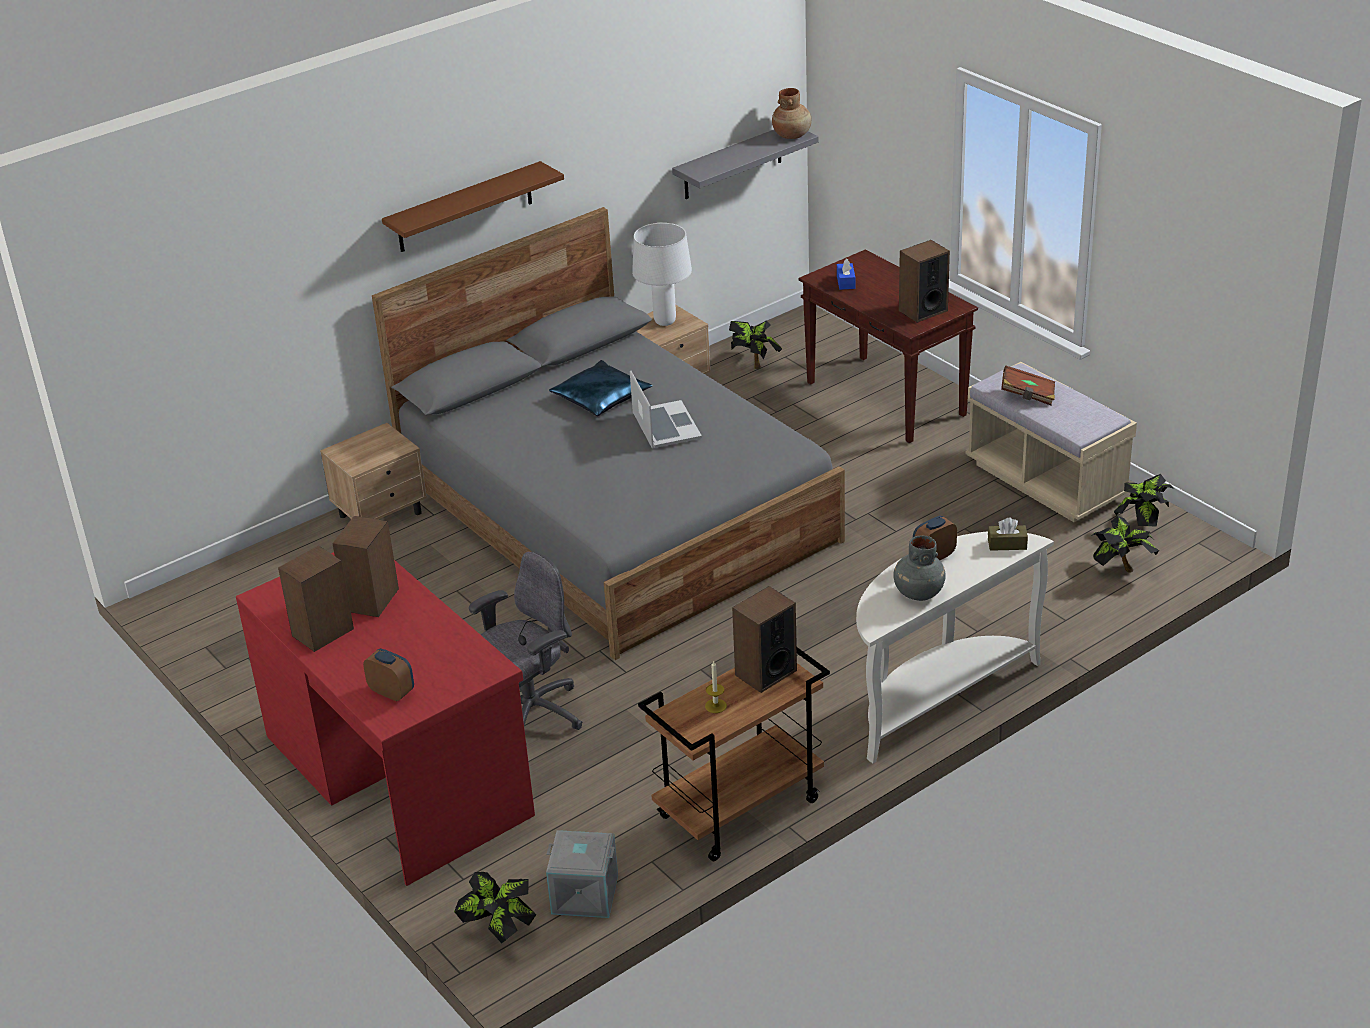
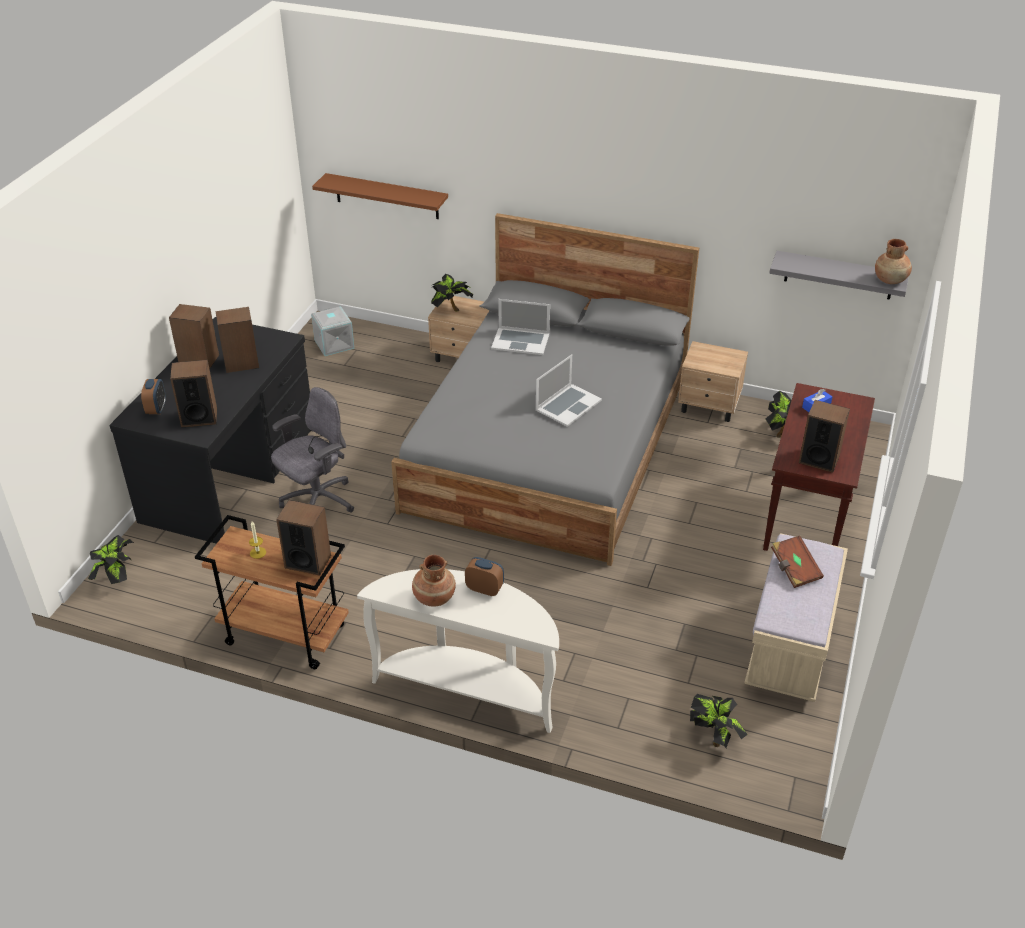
camera: 55 degrees right, 5 degrees up
(398, 773) = (231, 474): red desk -> black desk
(451, 661) = (199, 417): none -> speaker
(465, 208) = (585, 190): brown shelf -> brown shelf (386, 196)
(514, 416) = (520, 341): none -> laptop
(530, 715) = (317, 502): grey office chair -> grey office chair turned 60 degrees counterclockwise
(584, 895) = (165, 599): grey storage box -> grey storage box (333, 344)
(600, 397) = (576, 365): blue pillow -> none
(665, 322) = (720, 358): white table lamp -> none
(918, 593) = (434, 597): grey vase -> brown vase
(1007, 544) = (532, 623): brown tissue box -> none
(1142, 525) = (786, 730): potted plant -> potted plant (451, 309)

